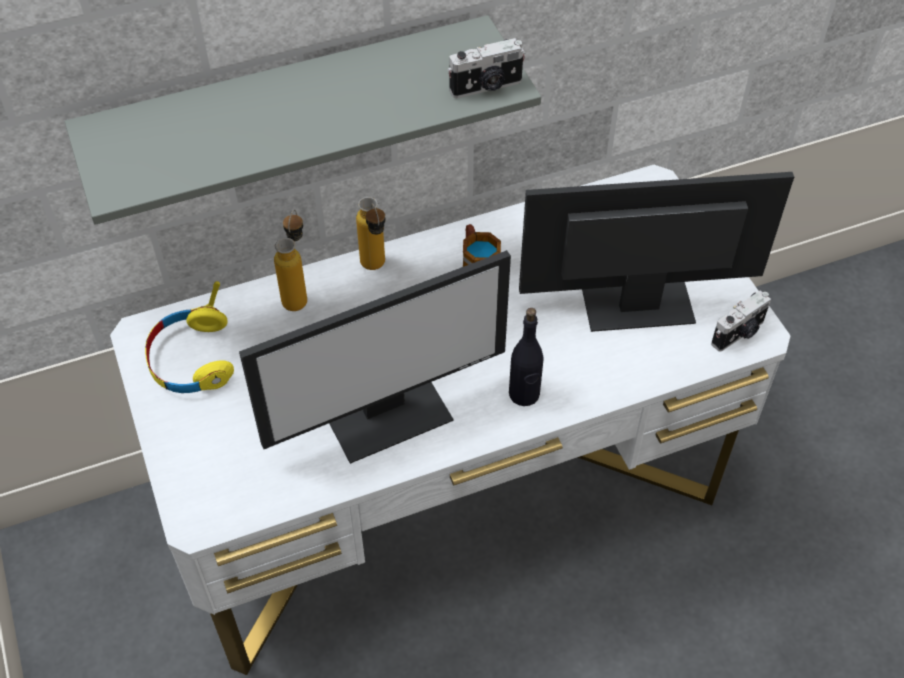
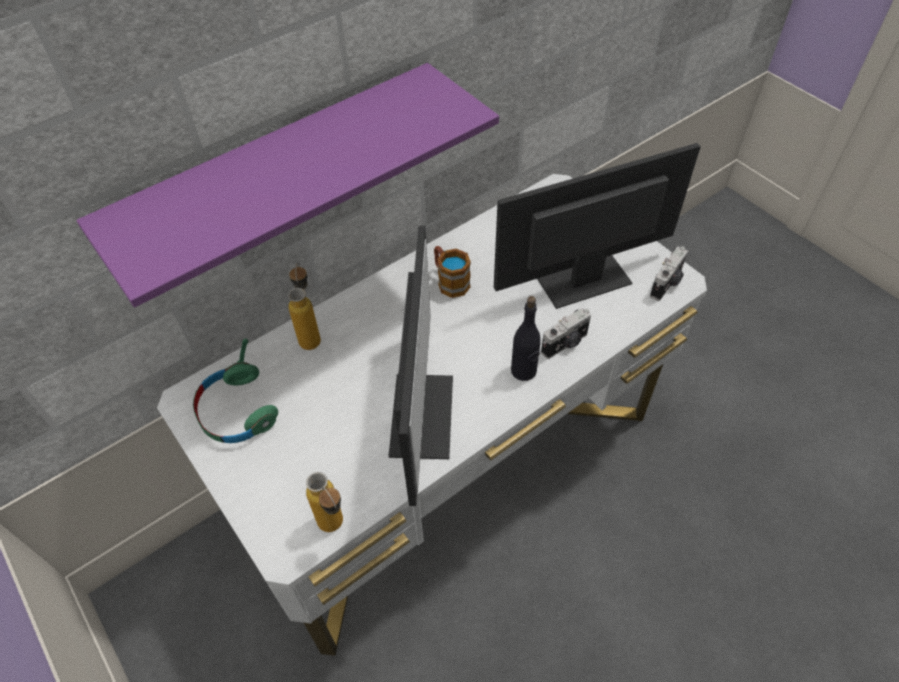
camera: 15 degrees left, 0 degrees up
(191, 359) = (236, 411): yellow headphones -> green headphones
(291, 109) = (278, 174): grey shelf -> purple shelf
(376, 269) = (368, 300): bottle -> bottle (336, 529)
(388, 413) = (419, 414): monitor -> monitor turned 45 degrees counterclockwise
(486, 87) = (451, 117): camera -> camera (565, 344)

